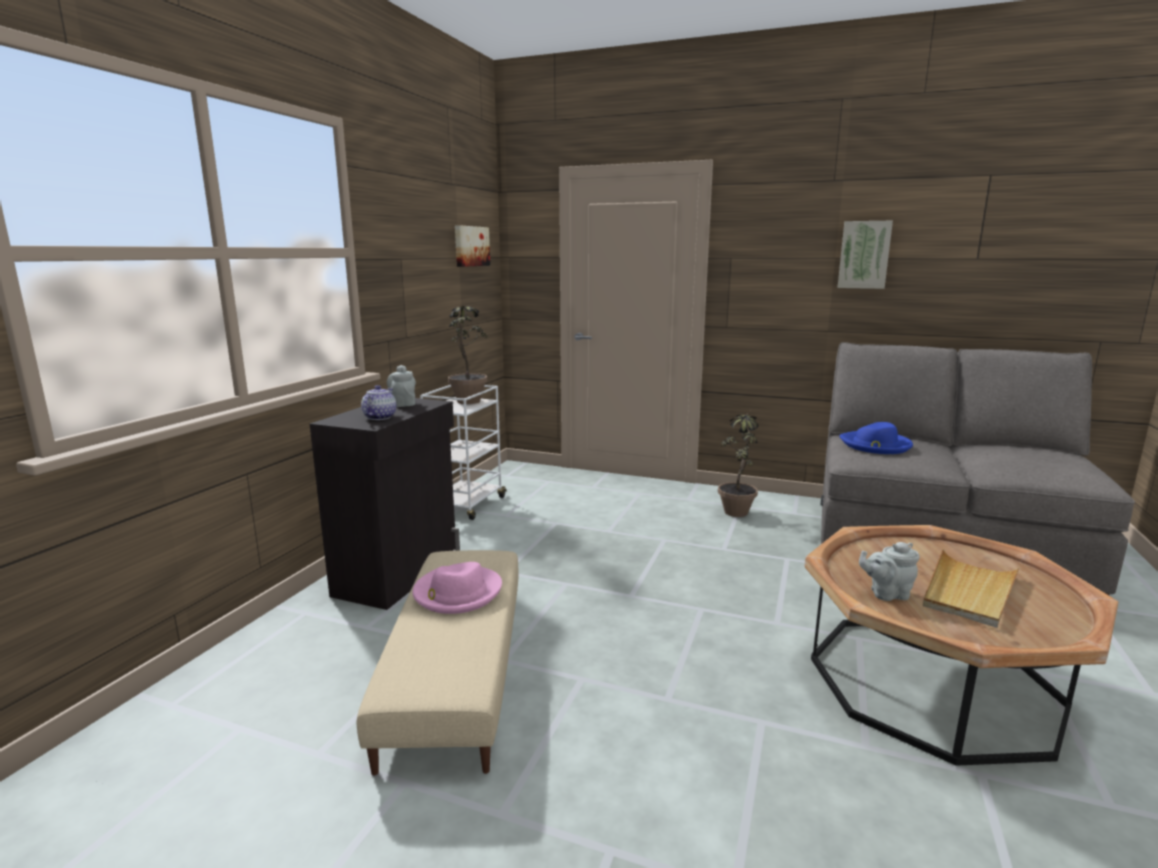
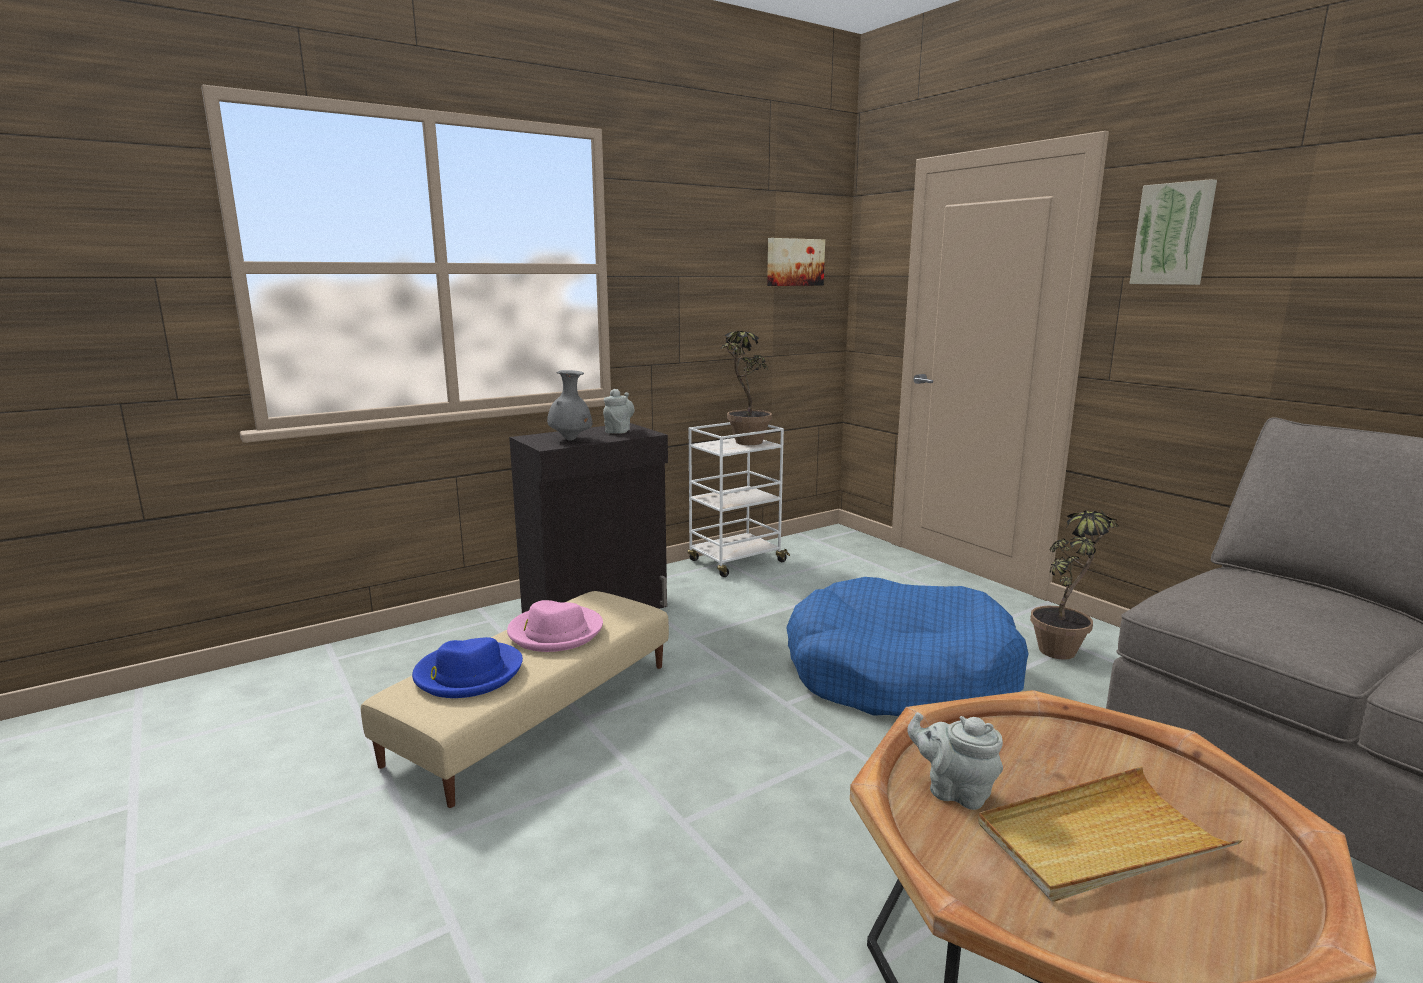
camera: 35 degrees right, 0 degrees up
(380, 417) = (571, 440): teapot -> grey vase
(673, 553) = (899, 674): none -> blue dog bed
(864, 255) = (1345, 271): picture -> picture (1173, 234)
(875, 445) = (1249, 593): blue hat -> blue hat (468, 674)

